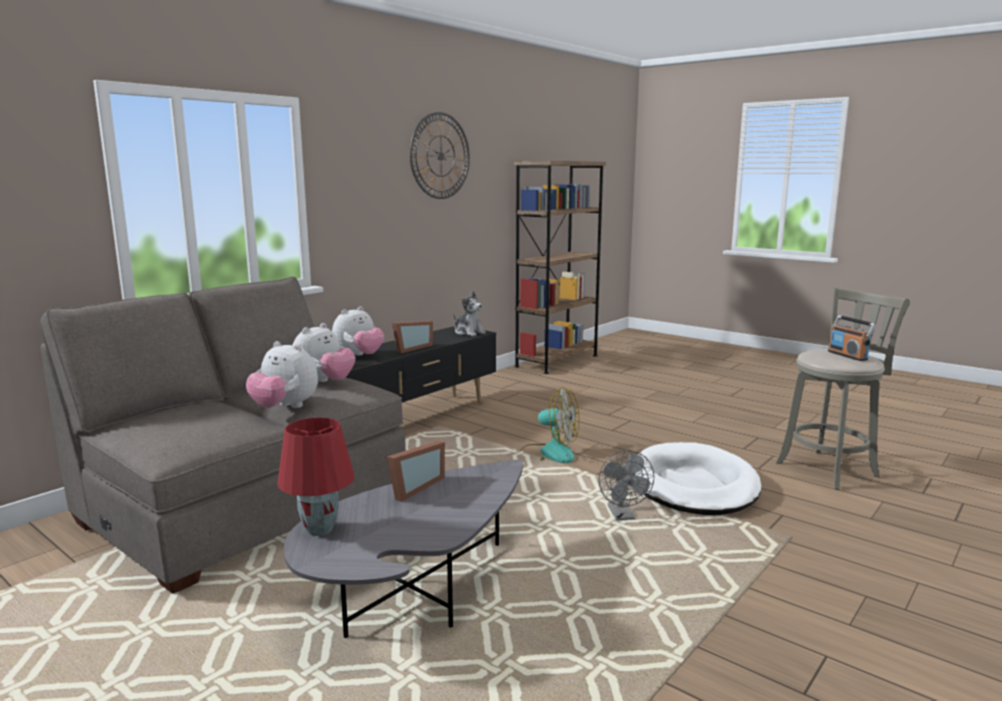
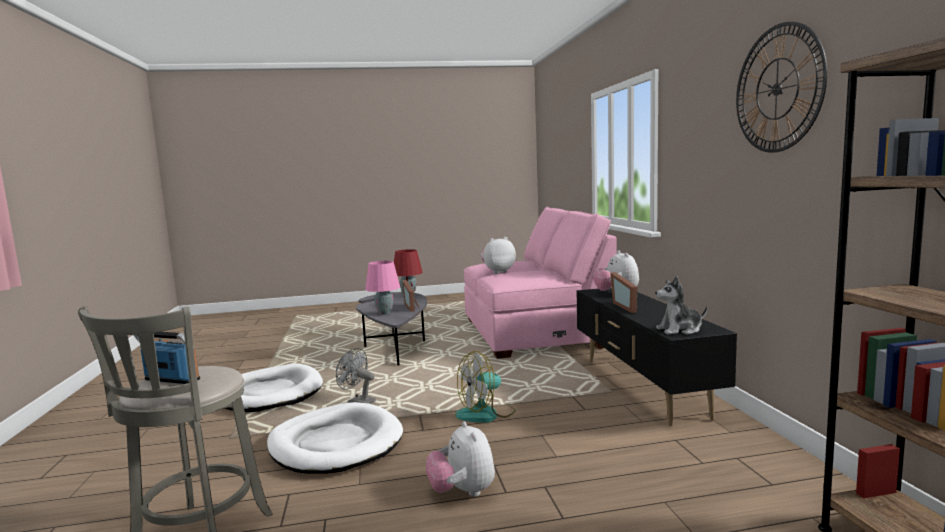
camera: 130 degrees right, 5 degrees down
(247, 507) = (532, 332): grey sofa -> pink sofa
(324, 383) = (527, 276): plush toy -> plush toy (462, 492)
(475, 493) = (384, 313): none -> pink table lamp
(709, 590) = (270, 393): none -> white dog bed

